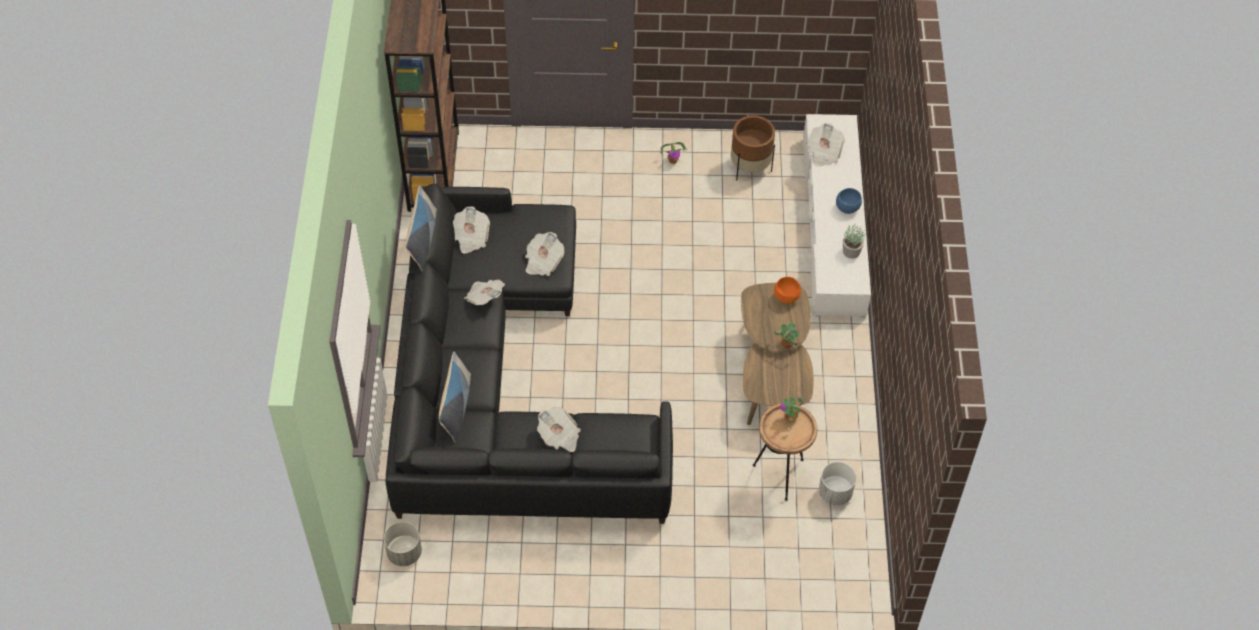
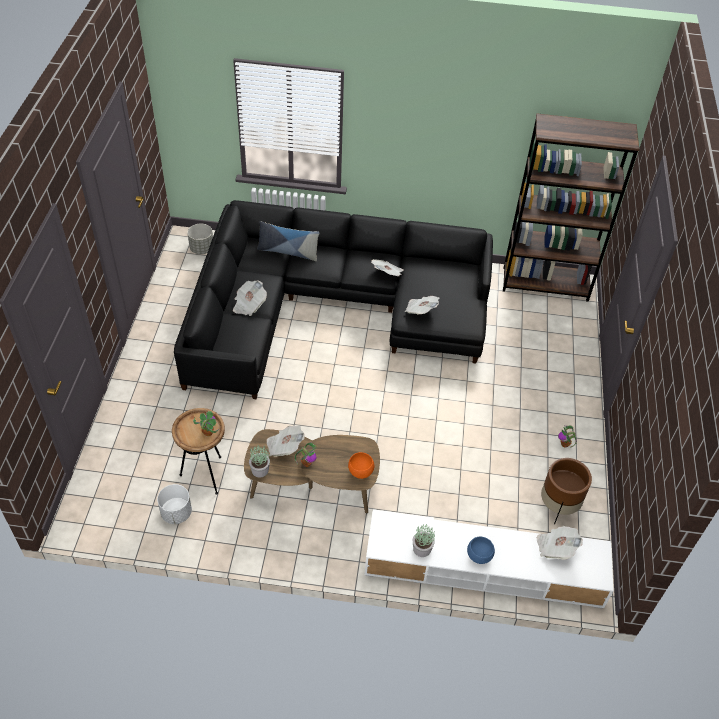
camera: 95 degrees right, 5 degrees down
(422, 240) = (428, 223): pillow -> none
(470, 237) = (448, 270): newspaper -> newspaper (284, 447)
(799, 389) = (260, 470): none -> potted plant

